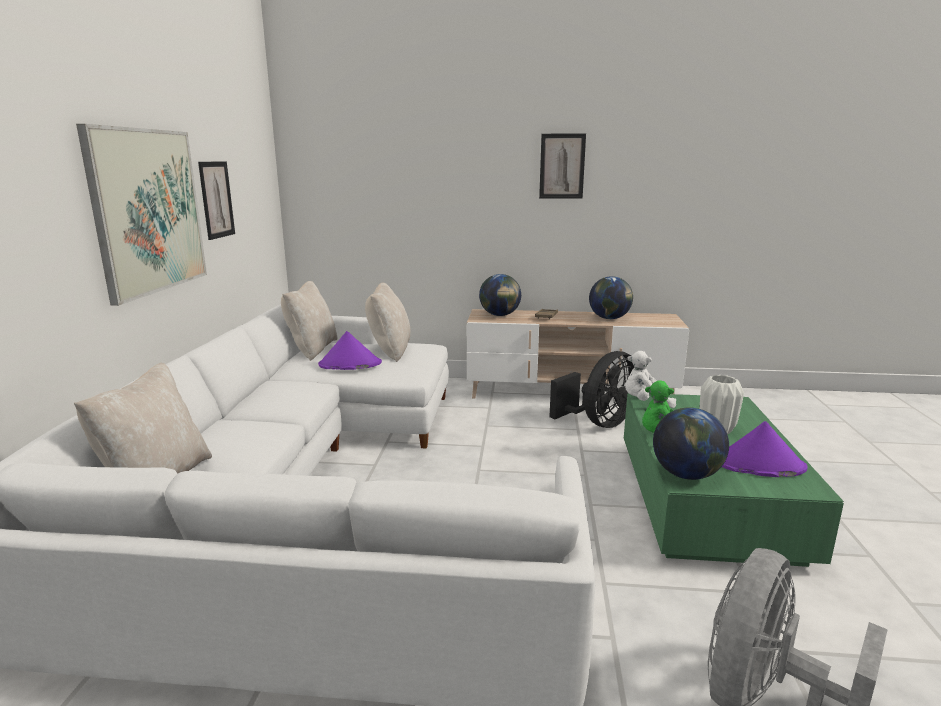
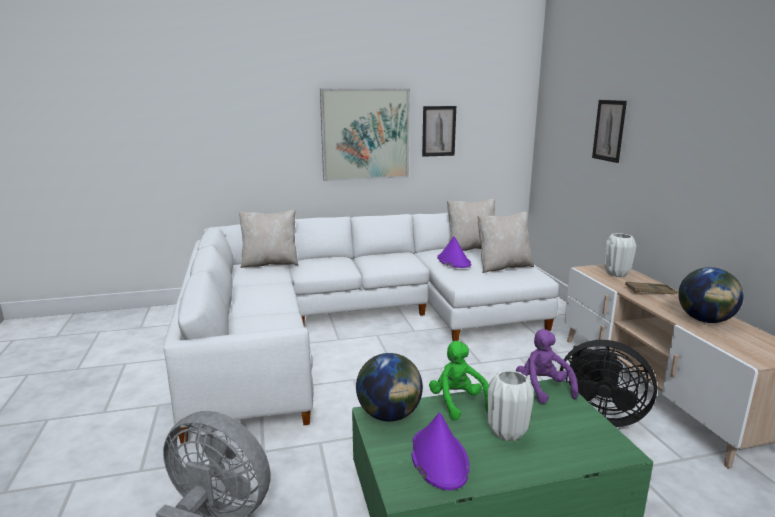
camera: 70 degrees right, 0 degrees up
(500, 315) = (616, 274): globe -> white vase
(562, 166) = (719, 123): picture -> picture (609, 130)
(645, 402) = (543, 388): white plush toy -> purple plush toy

